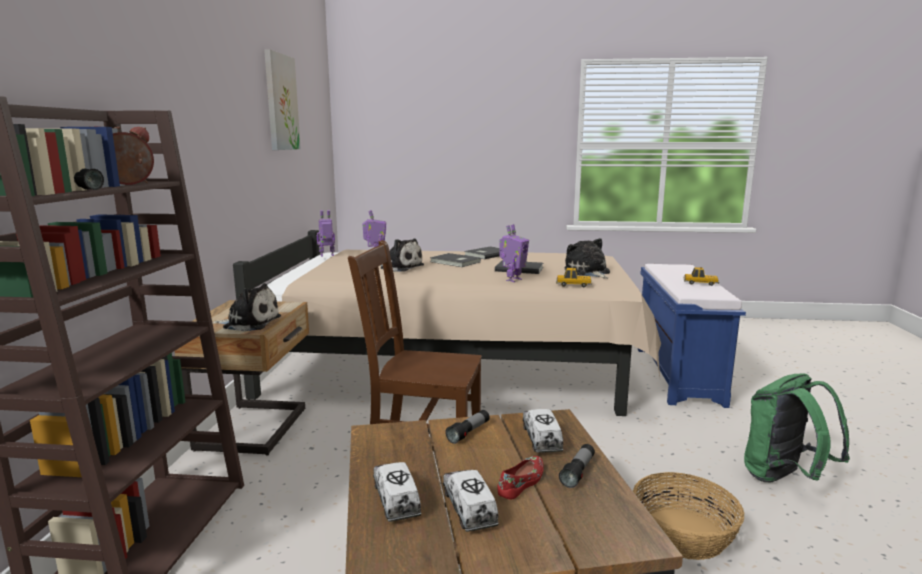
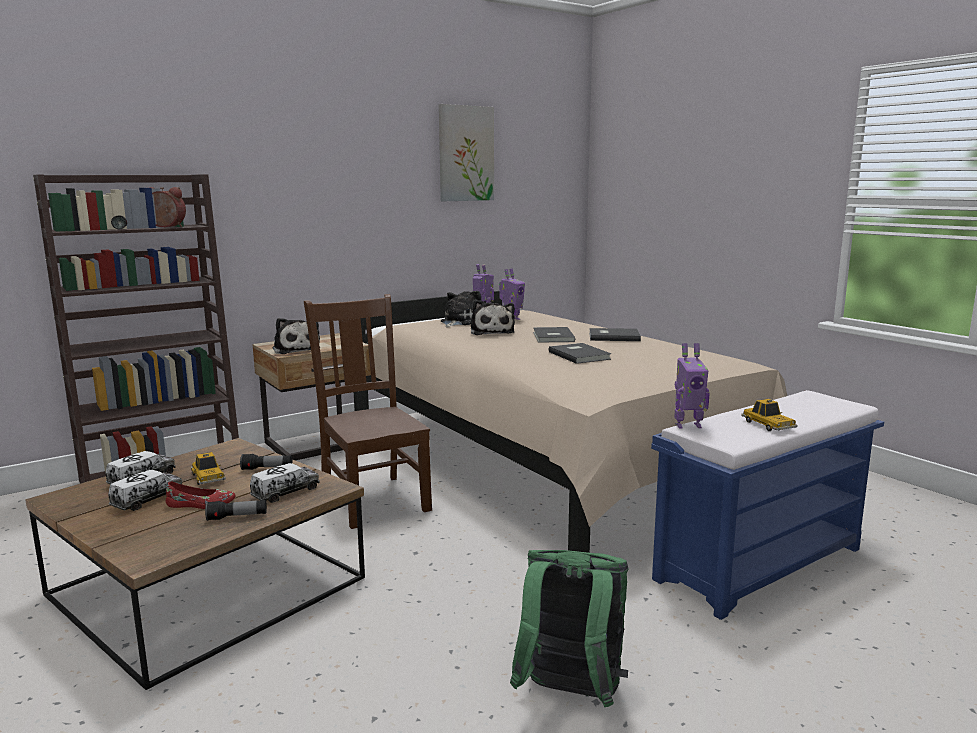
camera: 50 degrees right, 0 degrees up
(512, 280) = (531, 362): toy robot -> toy robot (687, 425)
(573, 285) = (563, 380): toy car -> toy car (208, 477)
(588, 272) = (634, 374): plush toy -> plush toy (460, 322)
(683, 534) = (363, 654): basket -> none

